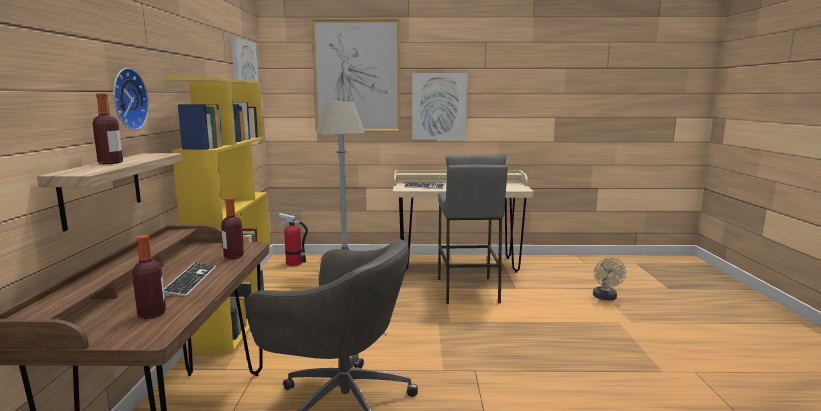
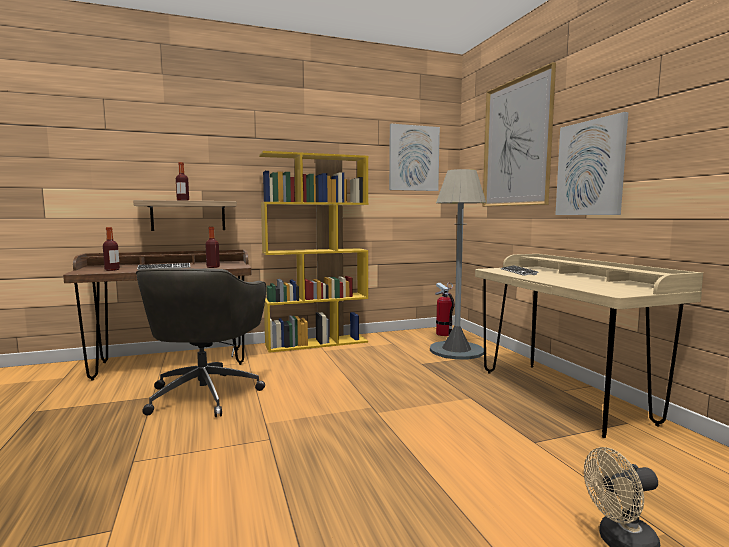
camera: 70 degrees right, 5 degrees down
(126, 99) = (222, 168): wall clock -> none
(467, 290) = (480, 411): grey stool -> none

